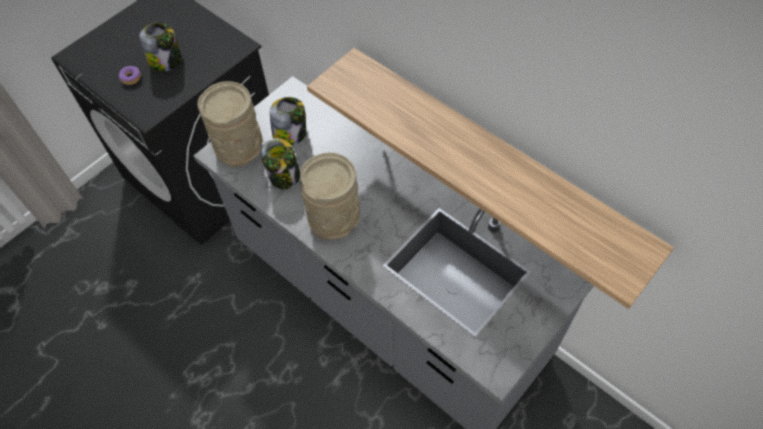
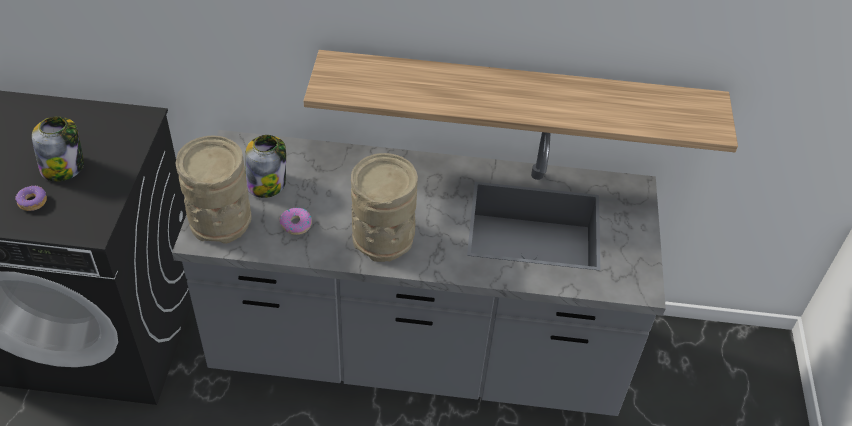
camera: 40 degrees left, 10 degrees down
(284, 176) = (296, 224): jar -> donut

